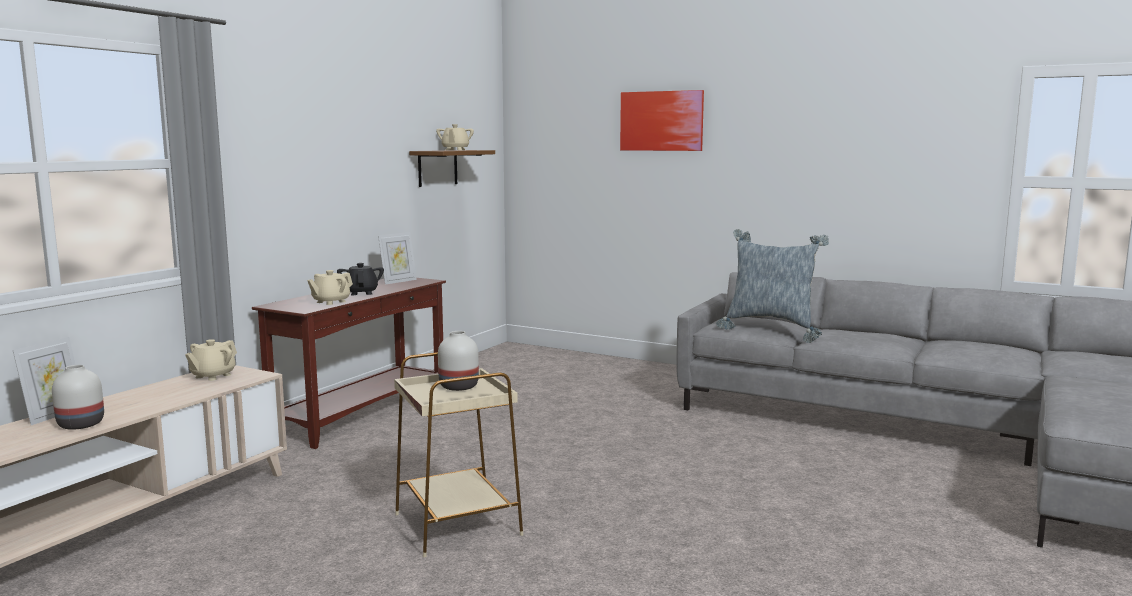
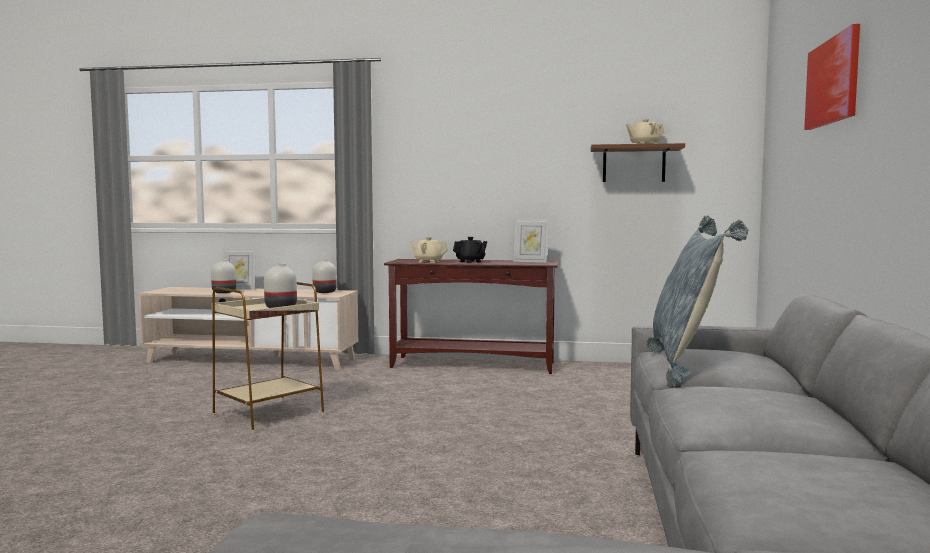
camera: 70 degrees right, 5 degrees down
(212, 376) = (325, 292): beige teapot -> white vase

